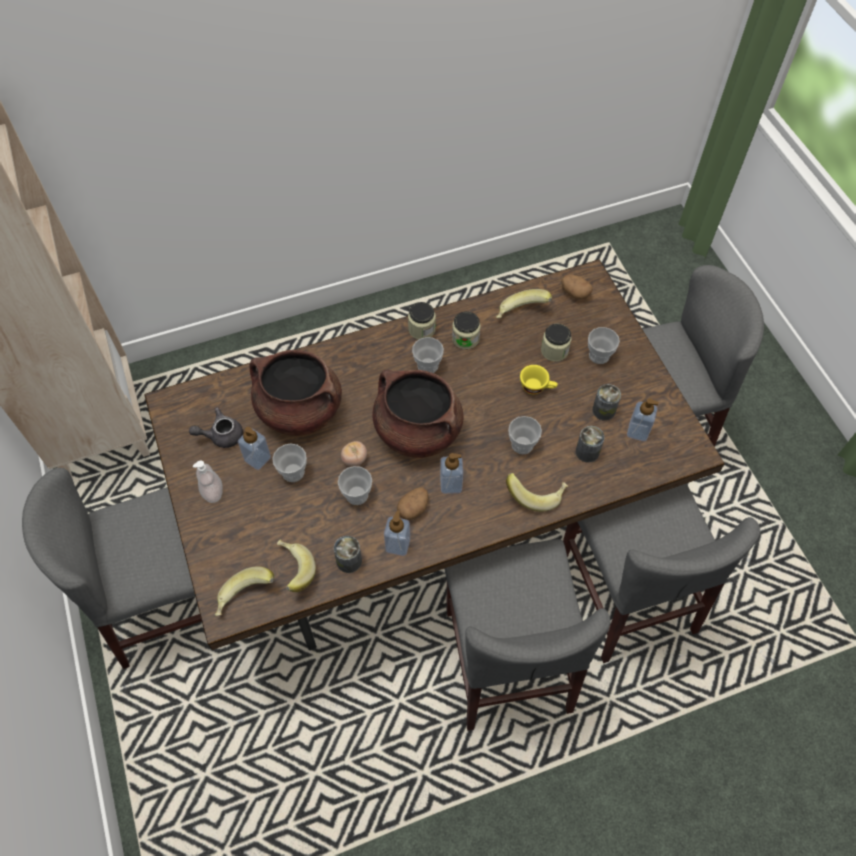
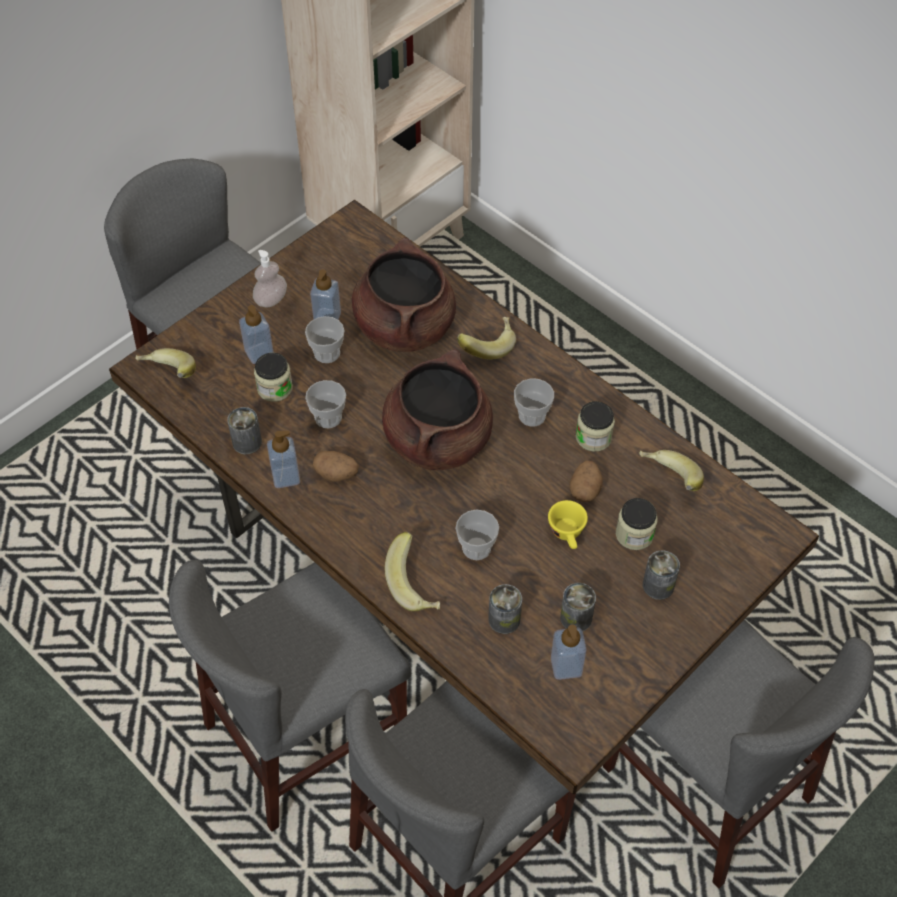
camera: 65 degrees right, 5 degrees down
(221, 435) = (339, 278): grey teapot -> none
(293, 571) = (214, 400): banana -> banana (487, 346)
(354, 459) = (370, 398): tomato -> none
(421, 329) = (579, 390): jar -> jar (275, 388)
(451, 484) = (385, 497): soap dispenser -> soap dispenser (259, 353)
(575, 293) = (741, 526): potato -> potato (585, 489)
(599, 355) = (658, 585): cup -> can

